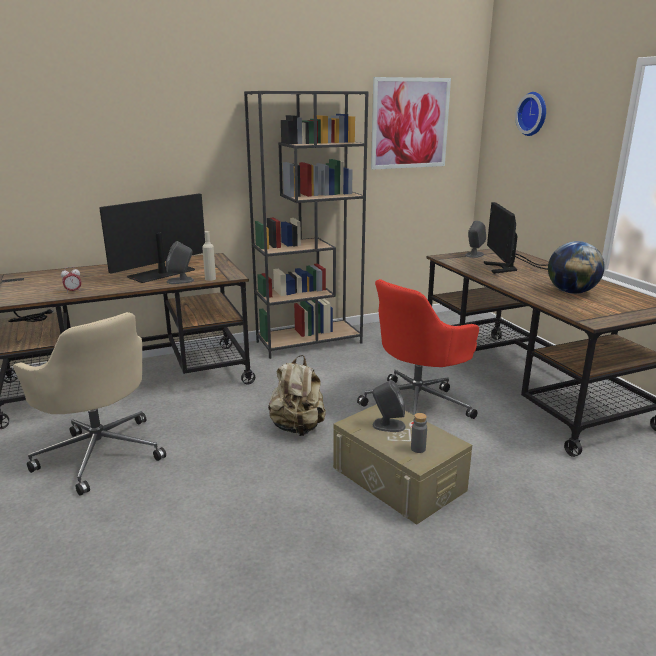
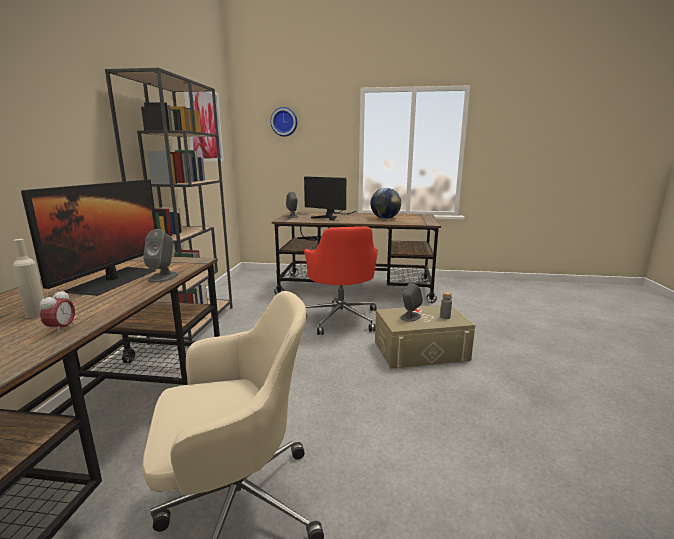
camera: 60 degrees left, 5 degrees down
(161, 273) = (114, 280): monitor -> monitor turned 150 degrees counterclockwise
(210, 279) = (186, 267): beige bottle -> beige bottle (36, 314)
(298, 428) = (323, 366): beige backpack -> none

